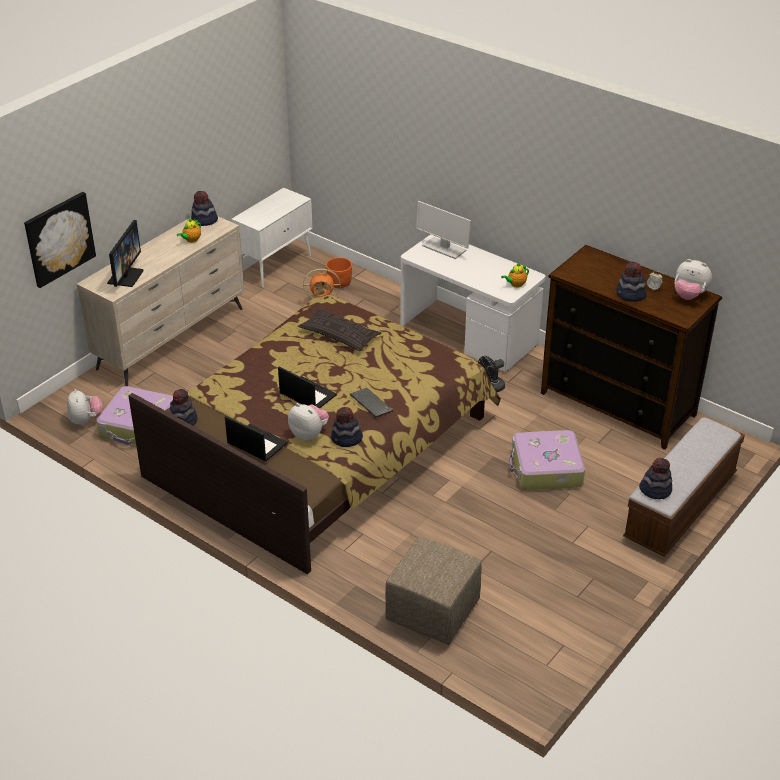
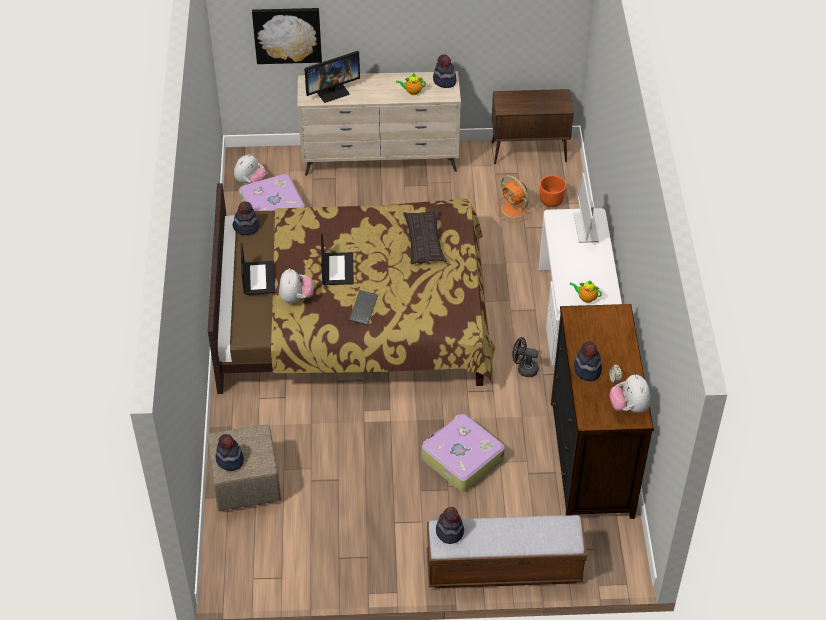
camera: 50 degrees right, 10 degrees up
(275, 266) = (529, 152): white cabinet -> brown cabinet
(346, 439) = (311, 320): hat -> hat (229, 460)

